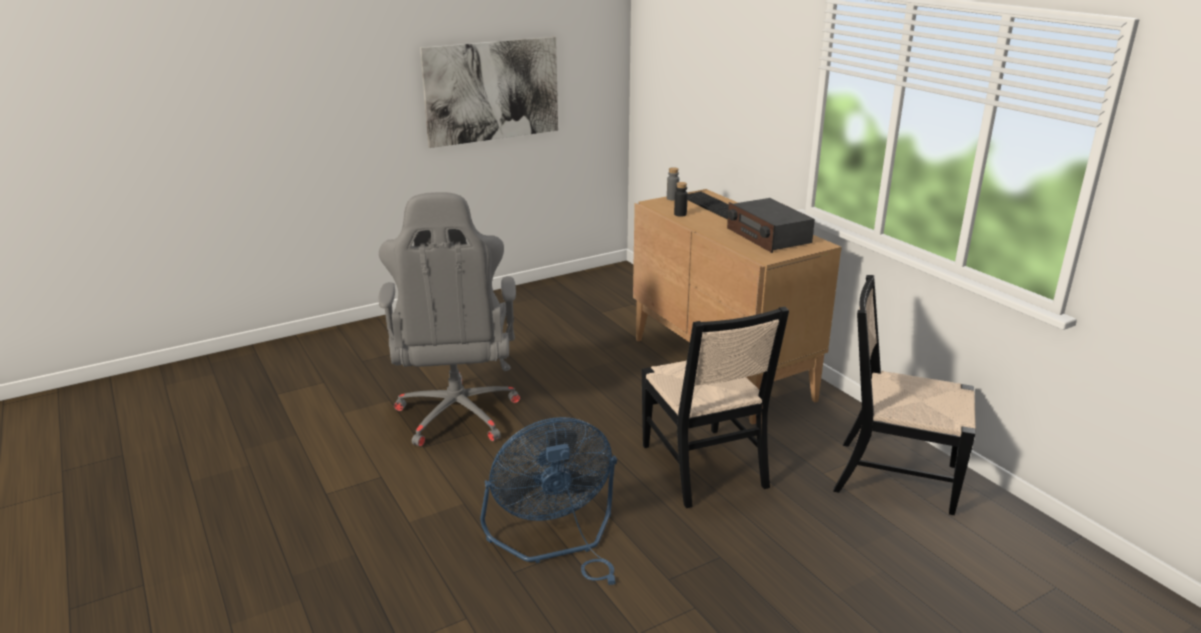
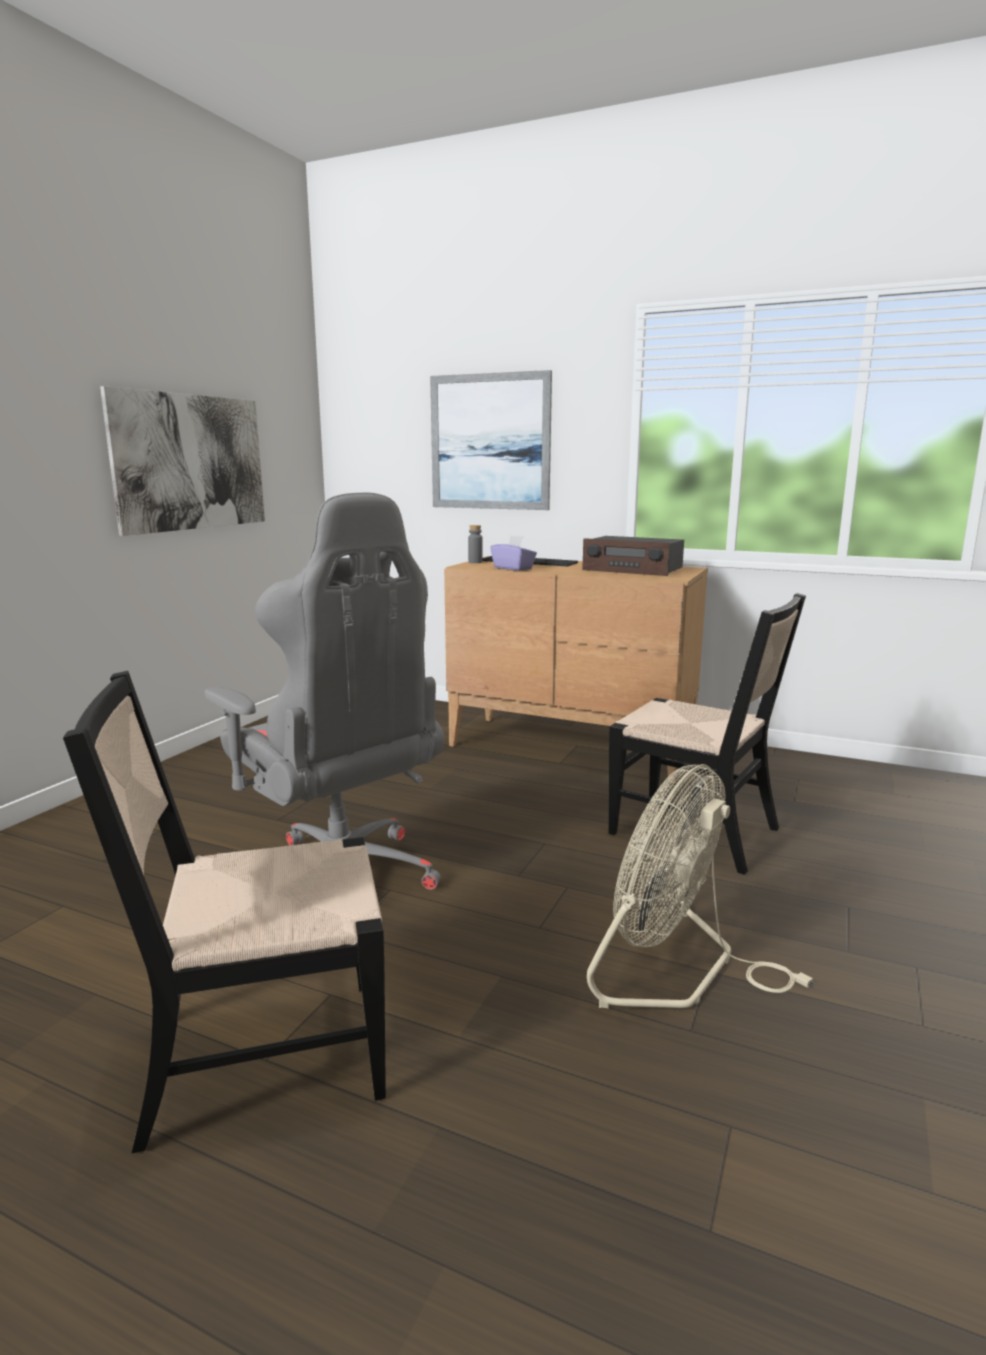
camera: 35 degrees left, 10 degrees down
(562, 542) = (686, 966): blue fan -> beige fan
(680, 214) = (513, 568): black bottle -> purple tissue box
(726, 87) = (490, 442): none -> picture
(894, 477) = (847, 785): chair -> chair (265, 1056)

